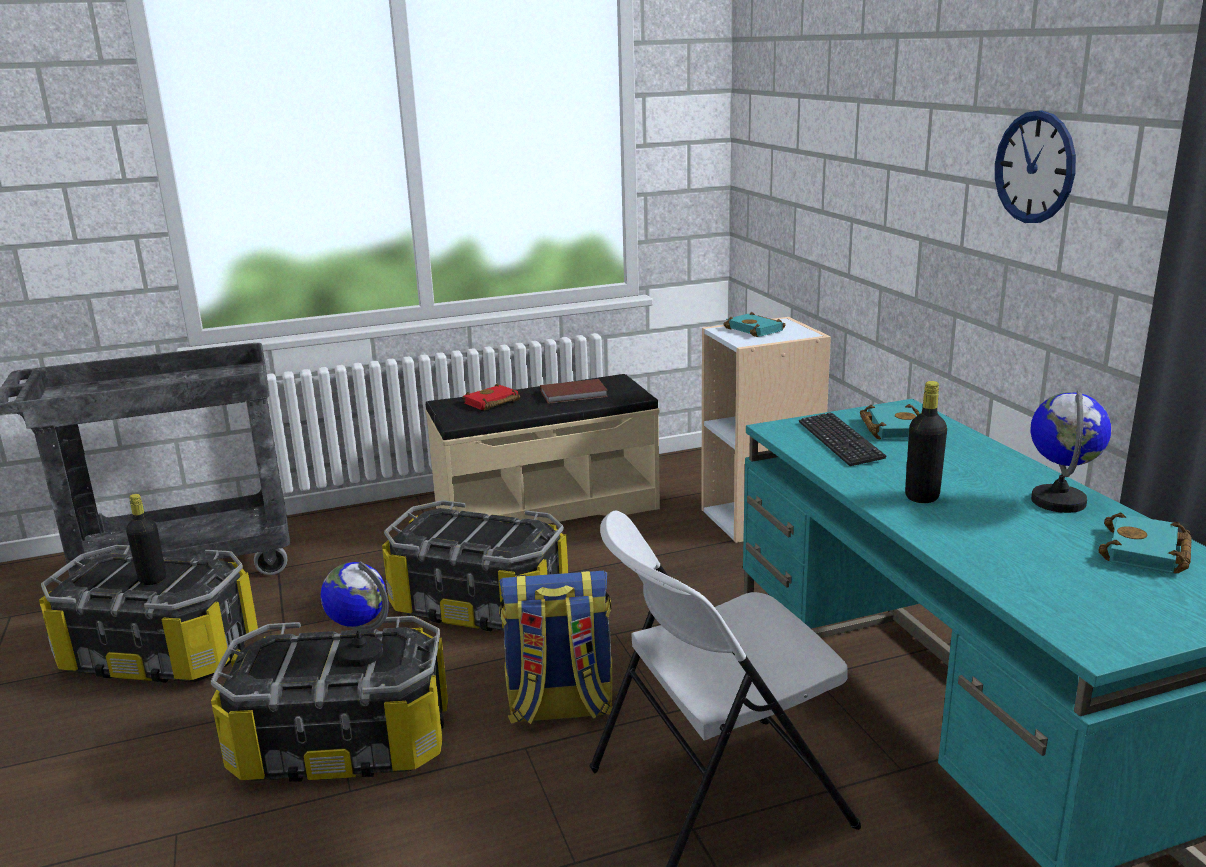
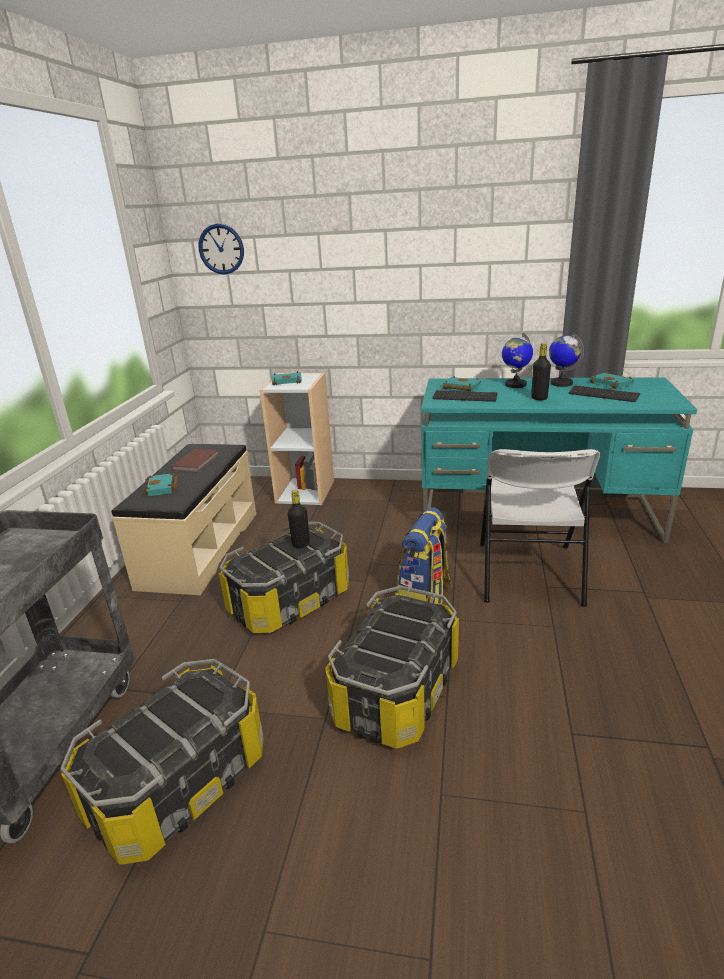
camera: 60 degrees left, 5 degrees up
(152, 579) = (175, 717): black bottle -> black bottle (301, 544)
(361, 653) = (400, 621): globe -> globe (515, 385)
(491, 402) = (163, 488): red book -> turquoise book
(1035, 167) = (470, 251): wall clock -> wall clock (221, 249)
(1037, 553) = (603, 395): none -> keyboard

